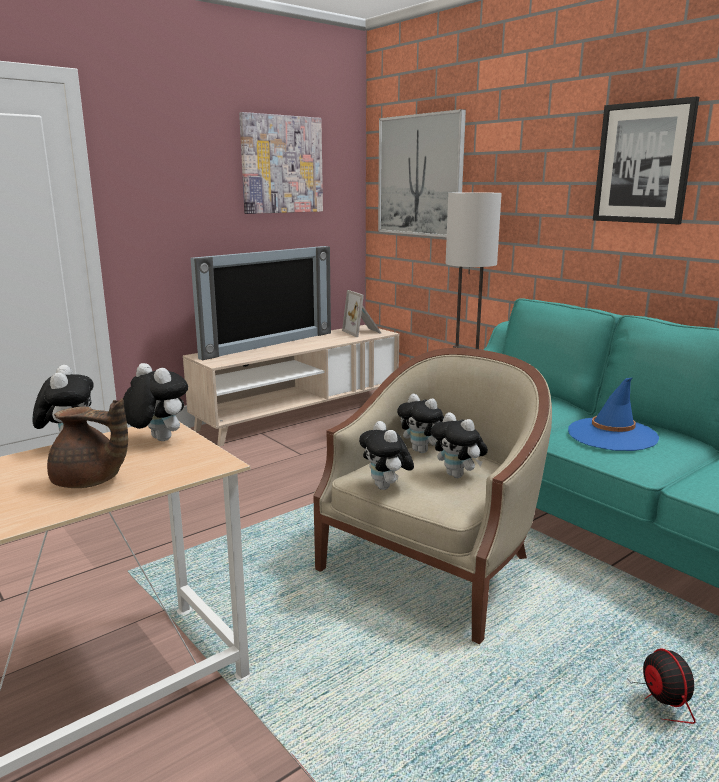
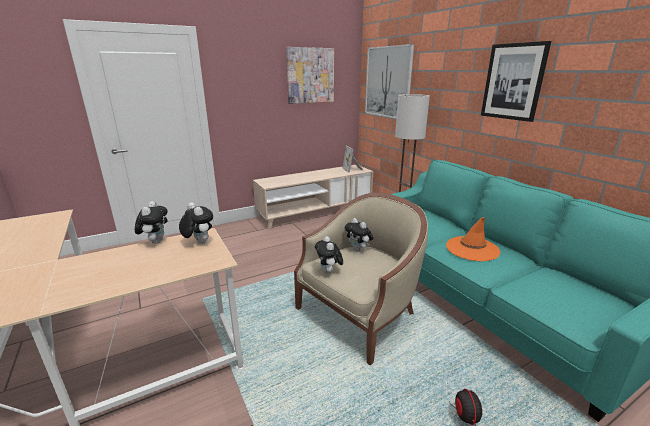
camera: 10 degrees right, 5 degrees up
(89, 482) = (152, 268): brown teapot -> none
(265, 344) = (298, 174): television -> none
(458, 475) = (372, 268): plush toy -> none
(612, 435) = (472, 249): blue hat -> orange hat

